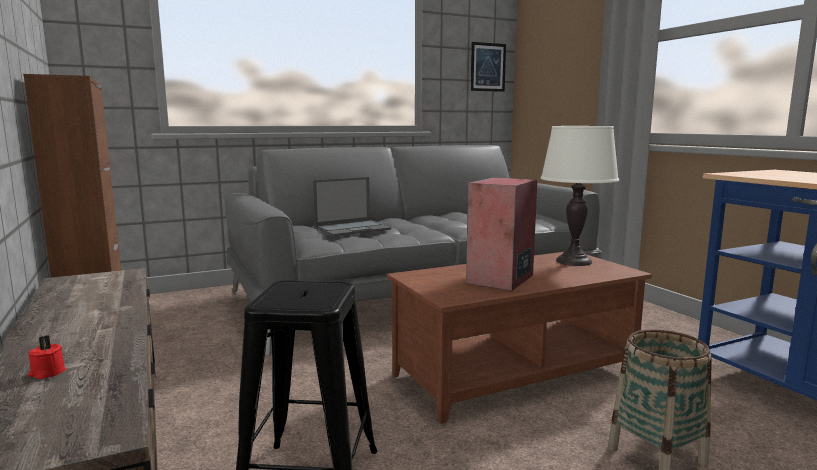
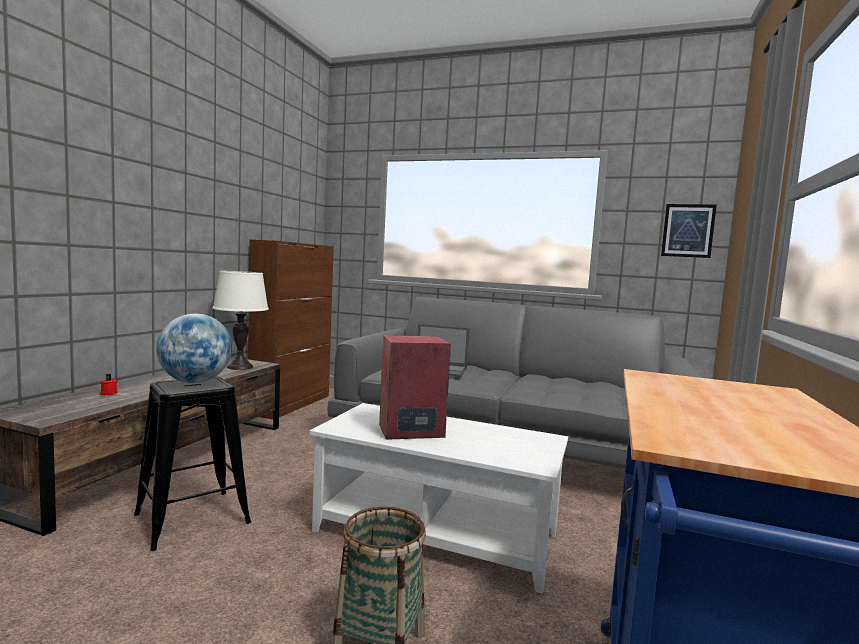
camera: 45 degrees right, 5 degrees down
(295, 291) = (195, 382): none -> globe
(514, 373) = (437, 532): brown coffee table -> white coffee table
(573, 261) = (524, 442): white table lamp -> white table lamp (240, 367)

